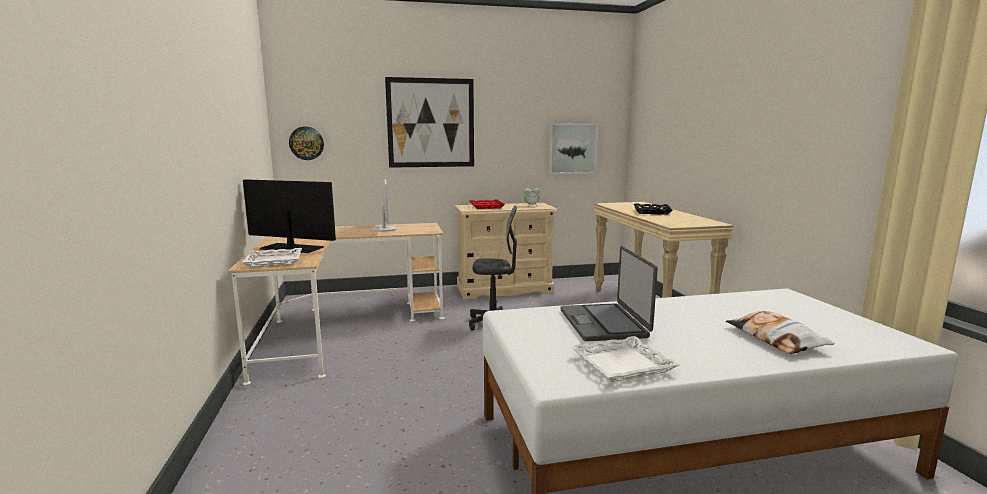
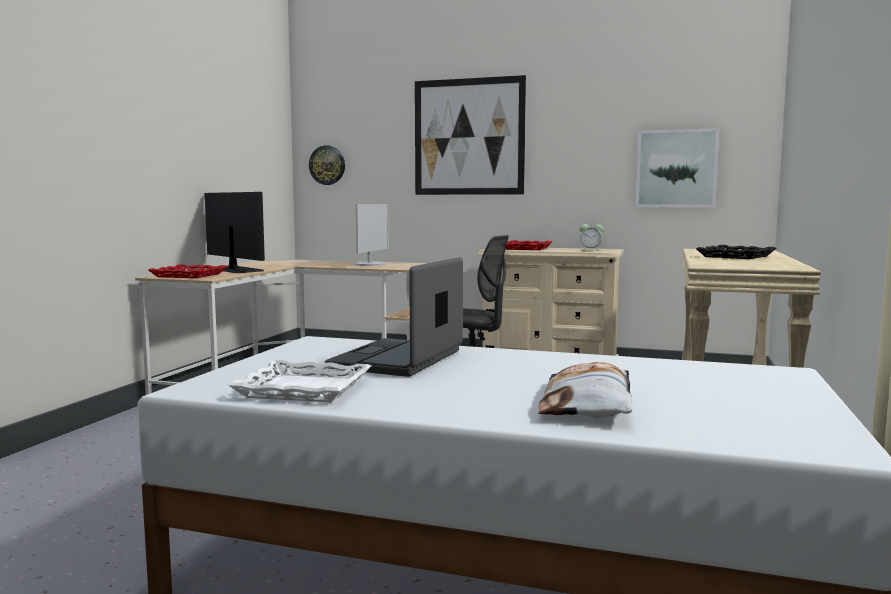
camera: 30 degrees right, 5 degrees down
(273, 261) = (188, 275): white tray -> red tray

